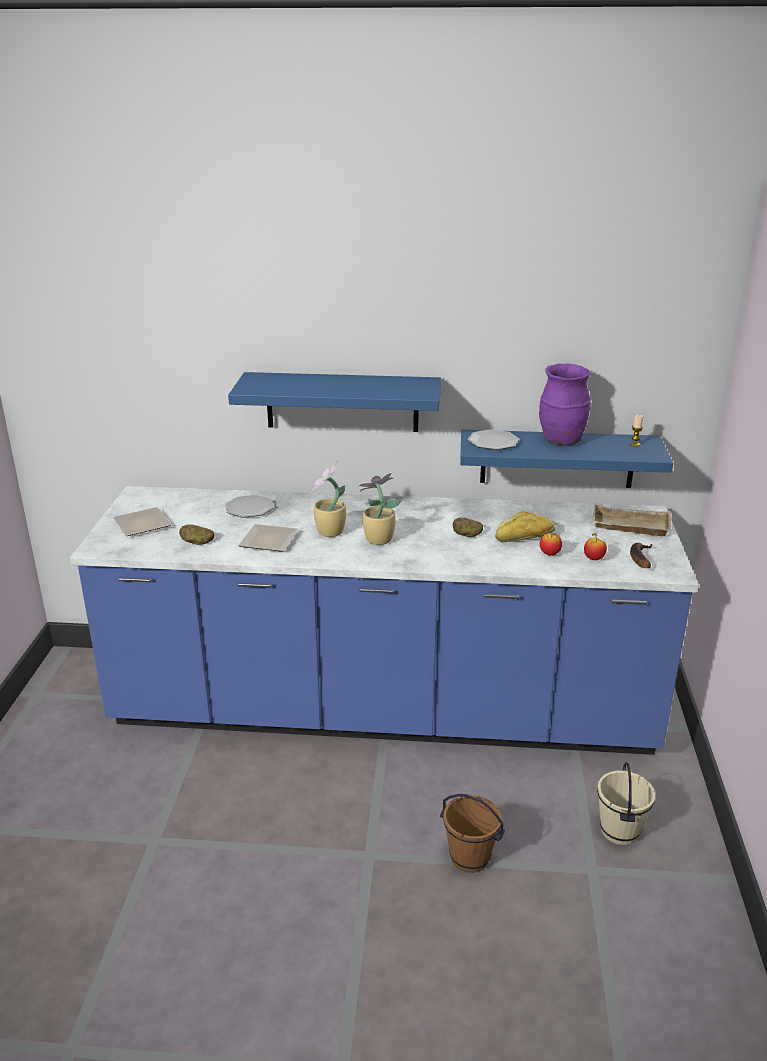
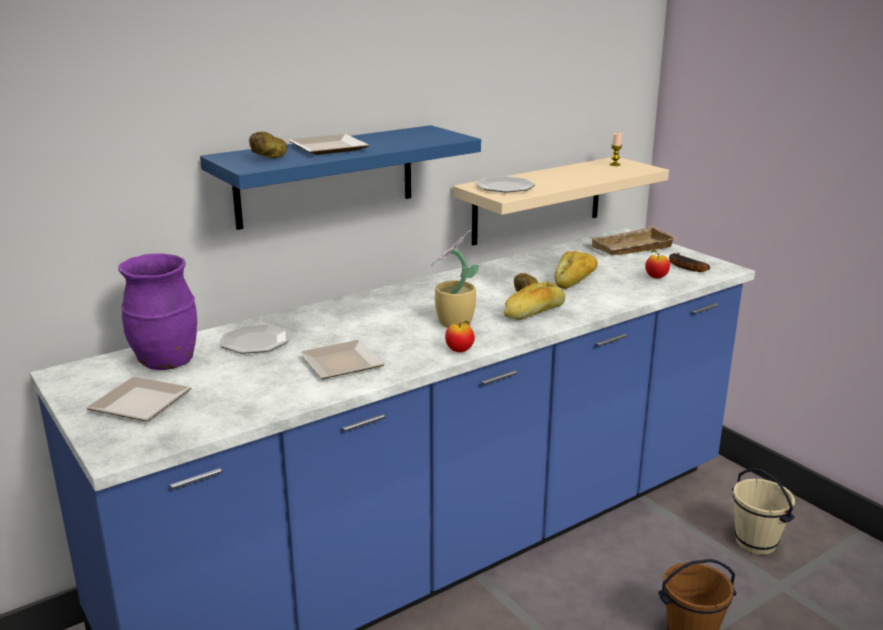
camera: 40 degrees left, 5 degrees down
(197, 543) = (256, 395): potato -> potato (270, 158)
(320, 385) = (327, 149): none -> plate
(329, 532) = (393, 334): potted plant -> none
(443, 552) = (534, 313): none -> bread
(549, 554) = (619, 285): apple -> apple (459, 351)
(557, 458) = (538, 200): blue shelf -> beige shelf
(561, 441) = (557, 174): purple vase -> purple vase (167, 362)

